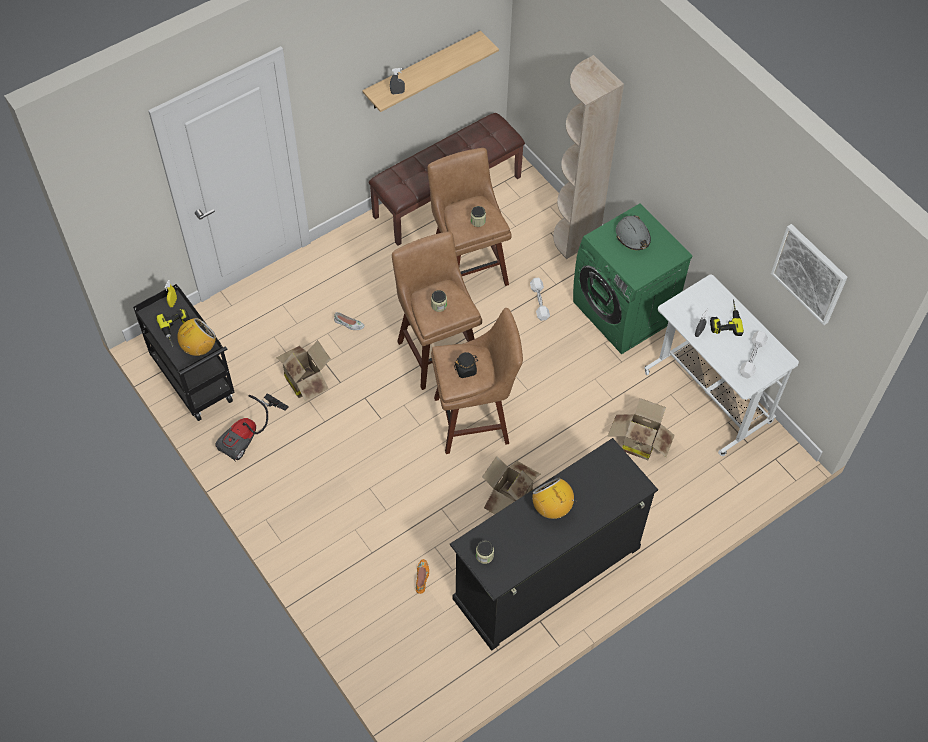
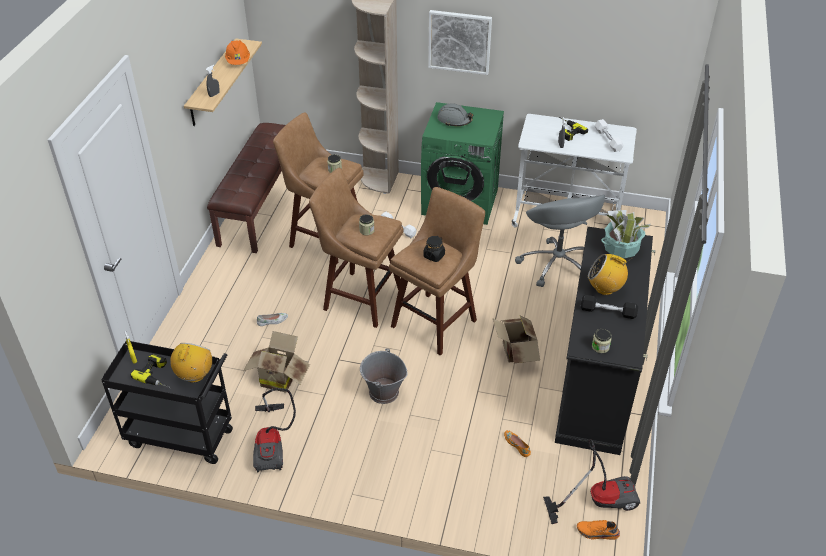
camera: 40 degrees left, 15 degrees down
(369, 453) = (383, 392): none -> grey bucket
(403, 693) = (597, 533): none -> orange shoe
(433, 670) = (598, 499): none -> vacuum cleaner
(454, 63) = (238, 61): none -> orange hard hat
(528, 530) = (608, 312): none -> black dumbbell
(613, 481) = (620, 248): none -> potted plant
(639, 442) = (557, 266): cardboard box -> grey office chair
(809, 273) = (627, 38): picture -> picture (459, 41)

